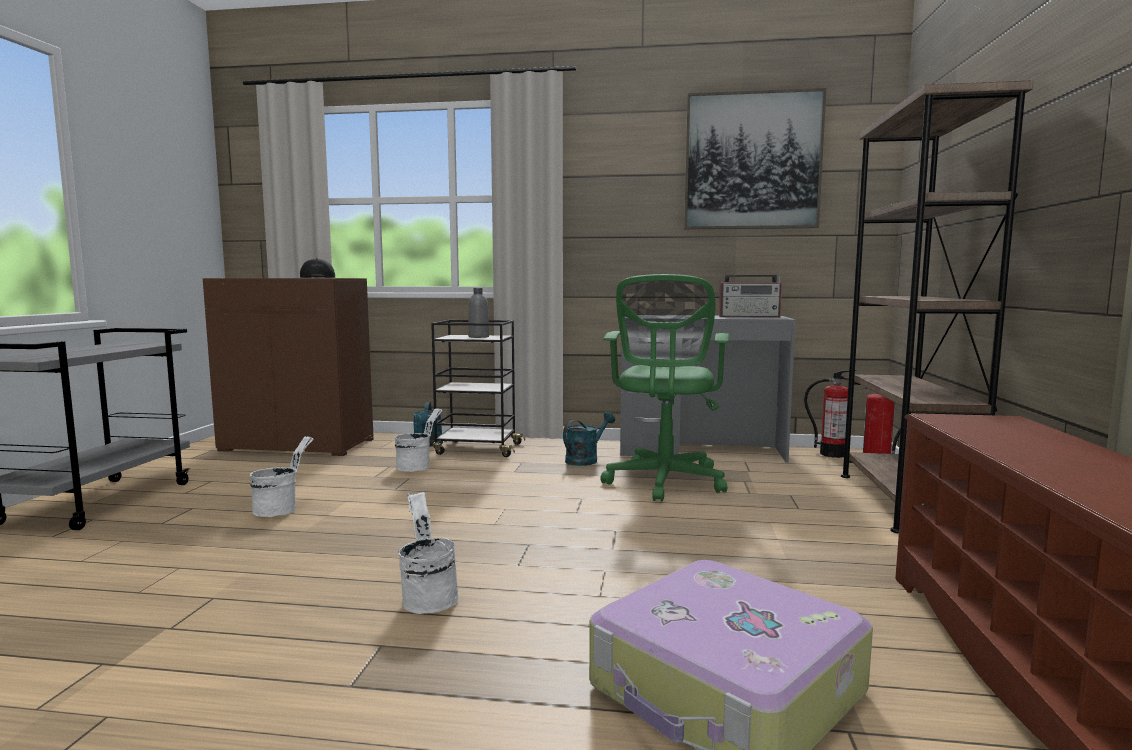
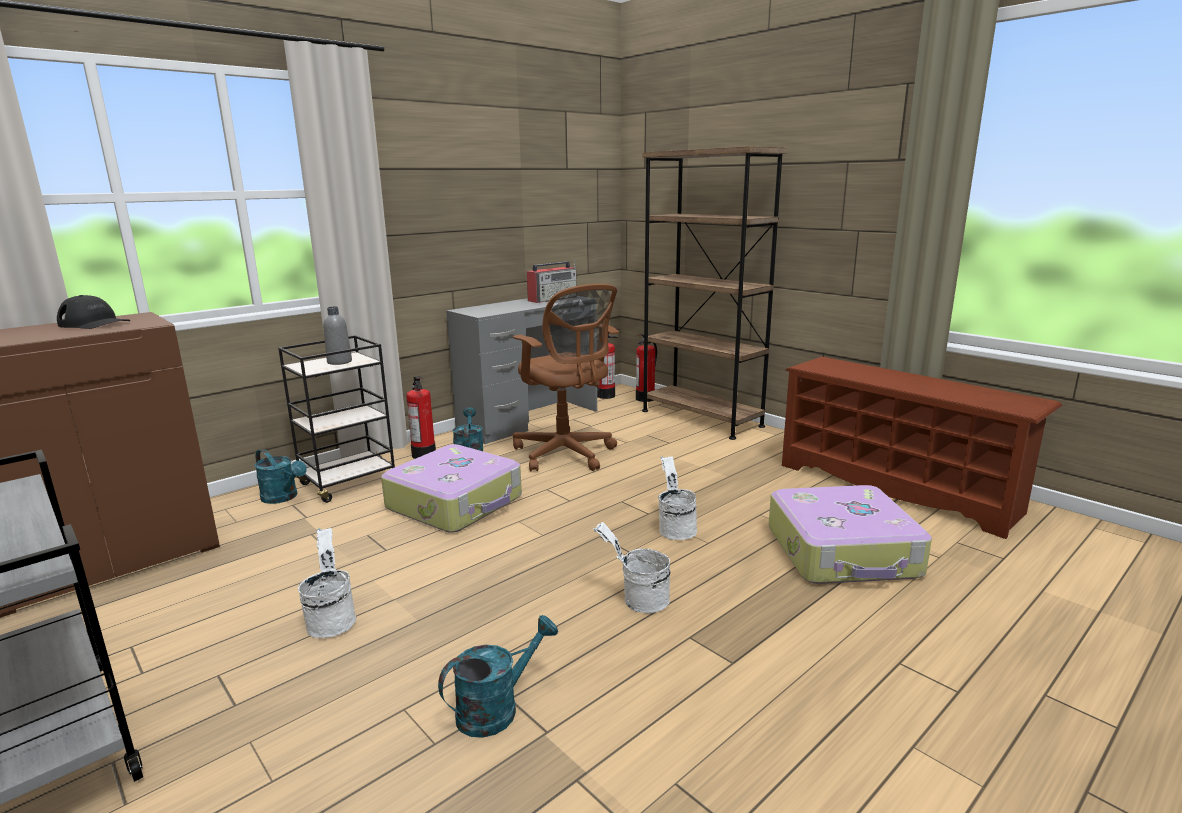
camera: 50 degrees left, 10 degrees up
(196, 597) = (497, 708): none -> turquoise watering can
(417, 467) = (343, 522): white bucket -> white bucket (675, 528)
(500, 482) = (456, 503): none -> suitcase
(561, 448) = (424, 454): none -> fire extinguisher
(664, 483) = (566, 455): green office chair -> brown office chair
(752, 161) = (531, 158): picture -> none

